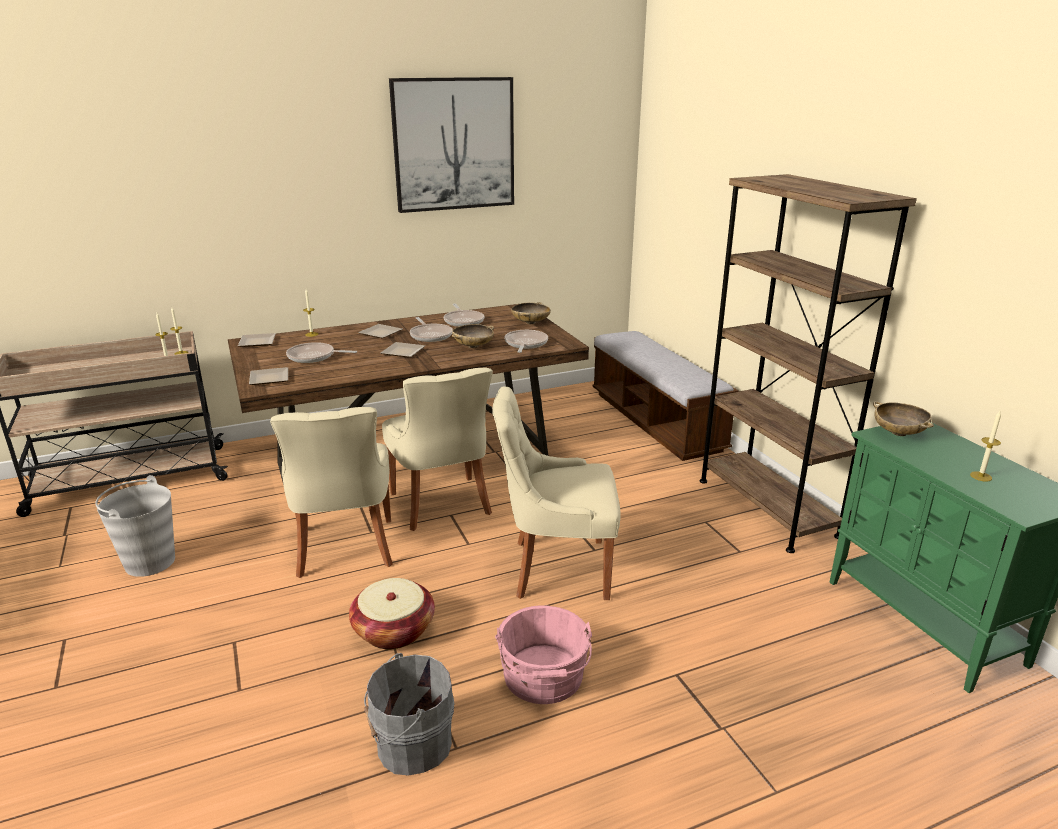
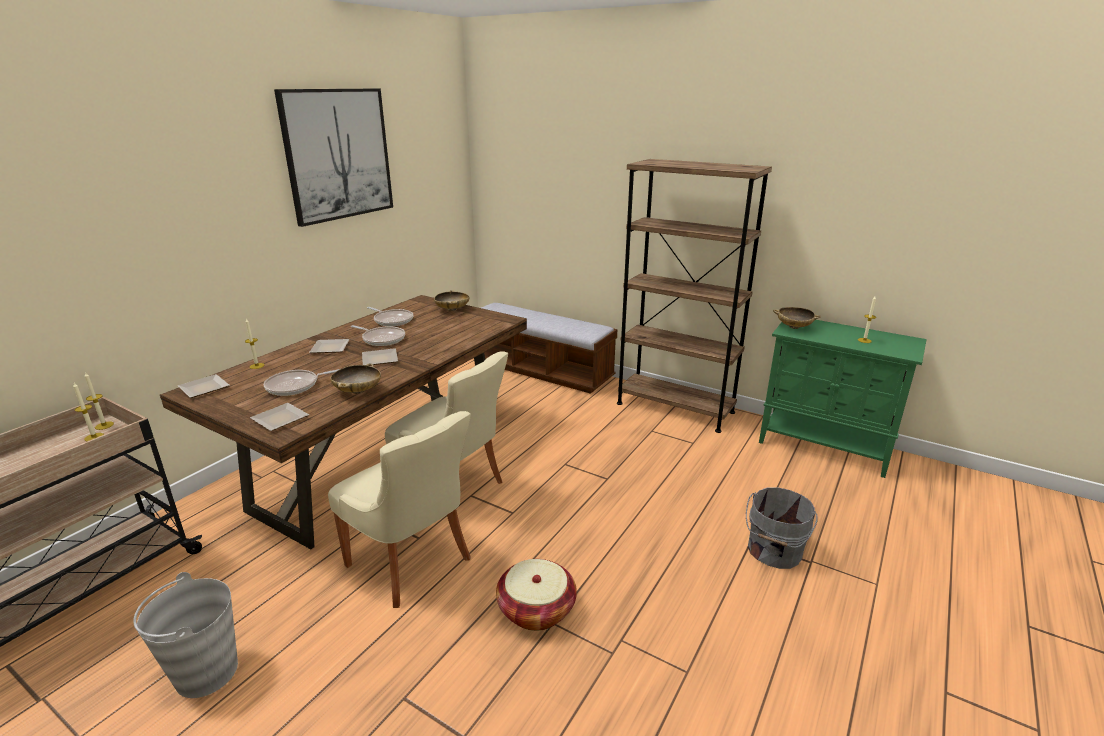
camera: 35 degrees left, 0 degrees up
(410, 744) = (655, 690): grey bucket -> grey bucket (773, 551)
(473, 346) = (436, 339): beige bowl -> beige bowl (358, 391)
(525, 344) = (475, 327): frying pan -> none
(544, 678) = (682, 587): pink bucket -> none
(556, 568) = (597, 503): beige chair -> none

